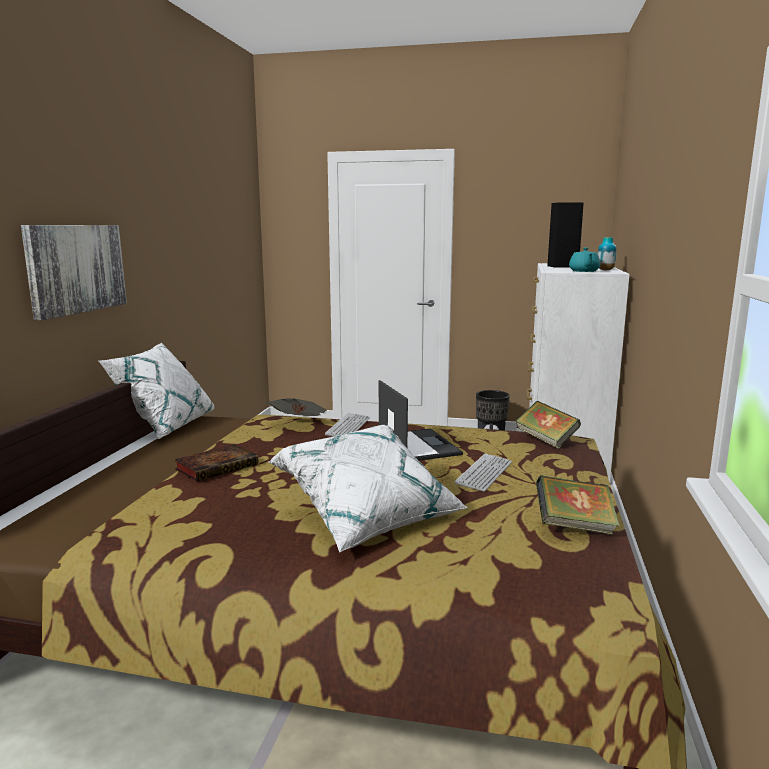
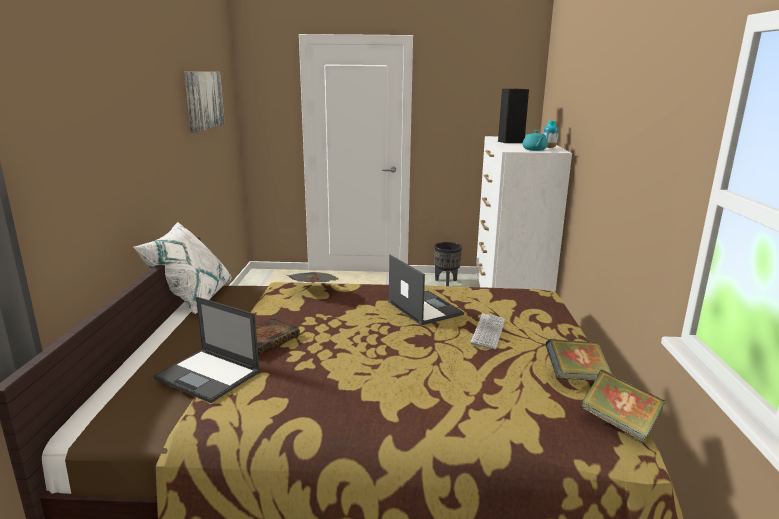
camera: 10 degrees left, 5 degrees up
(75, 268) = (107, 163): picture -> picture (203, 100)
(138, 496) = (208, 375): none -> laptop
(348, 427) = (358, 292): keyboard -> none
(369, 515) = (414, 379): white pillow -> none
(546, 440) = (522, 296): book -> book (619, 423)

